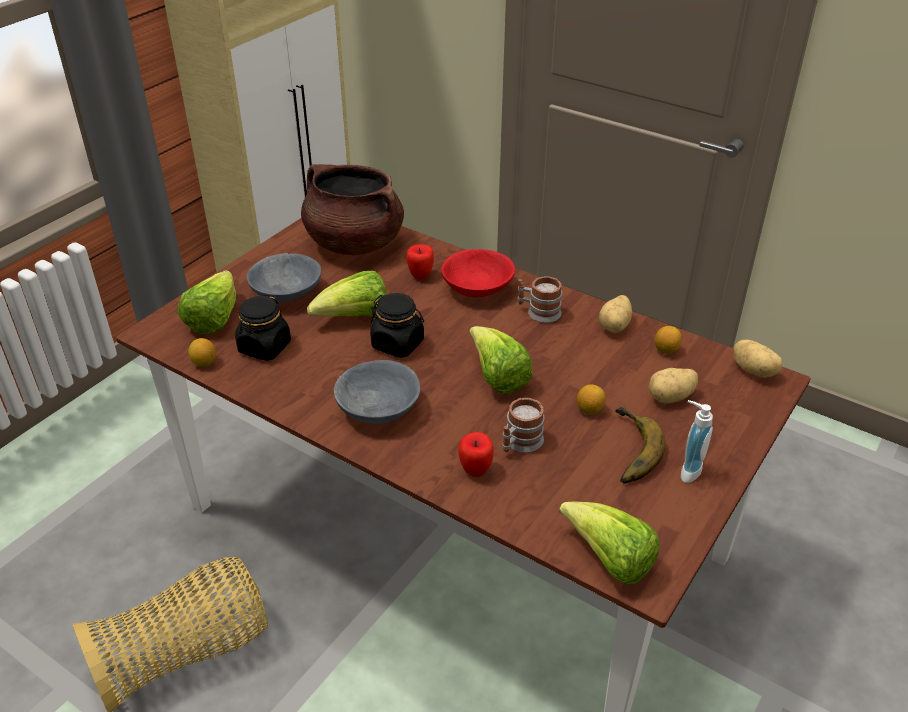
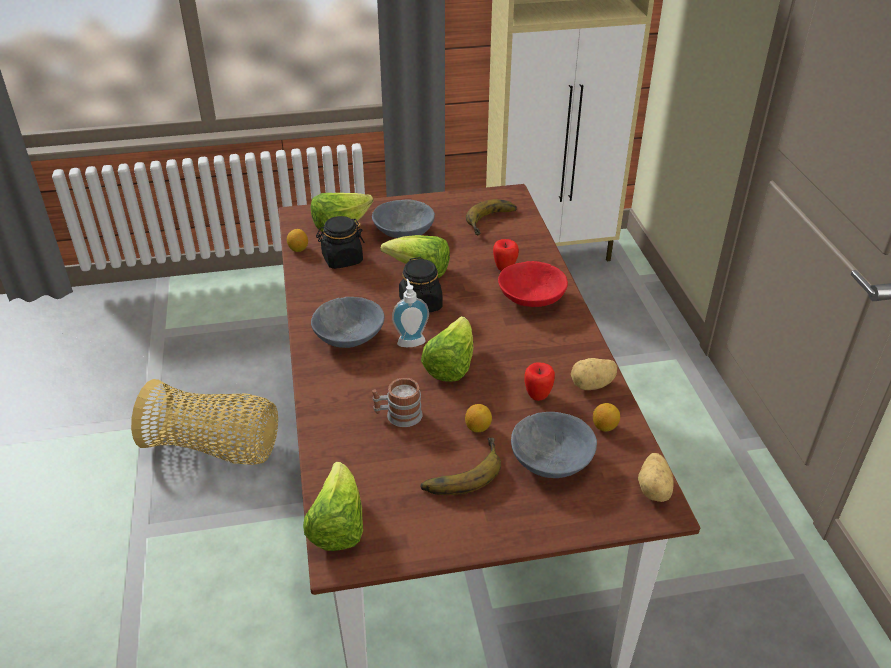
camera: 45 degrees right, 0 degrees up
(354, 243) = (494, 222): brown cooking pot -> banana
(475, 470) = (346, 412): apple -> apple (538, 395)
(538, 312) = (549, 340): mug -> none
(671, 397) = (551, 461): potato -> grey bowl
(687, 470) = (480, 515): soap dispenser -> soap dispenser (410, 340)

